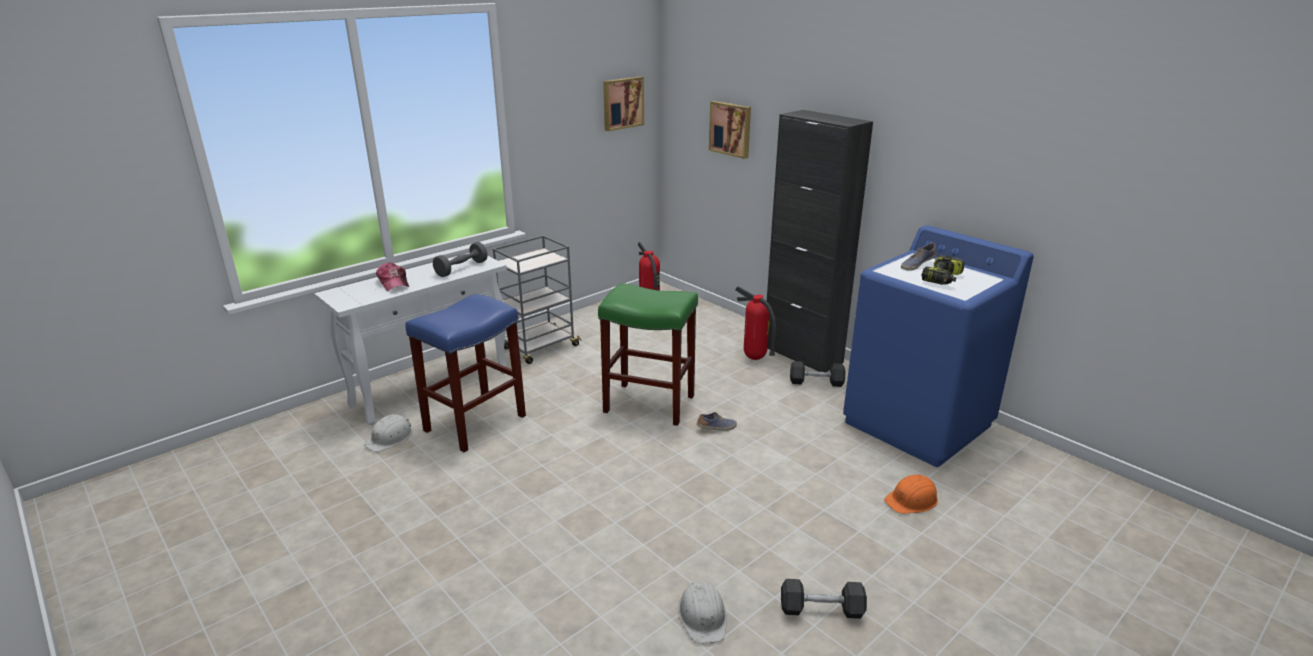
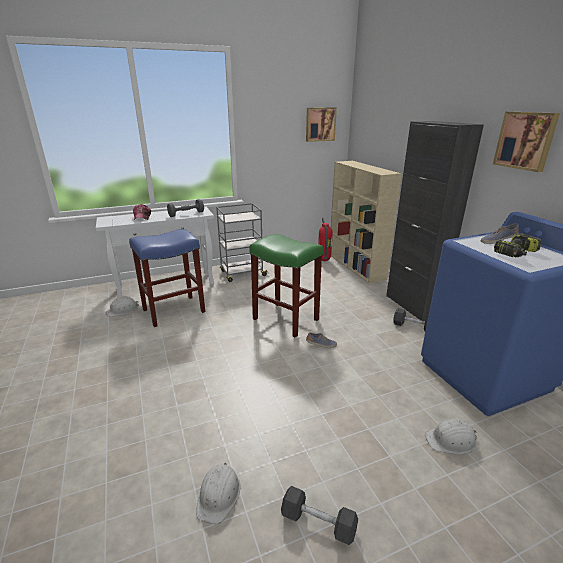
camera: 20 degrees right, 0 degrees up
(700, 309) = (356, 266): none -> beige bookcase
(731, 129) = (387, 141): picture -> picture (525, 140)
(754, 358) = (375, 302): fire extinguisher -> none
(912, 500) = (451, 440): orange hard hat -> white hard hat

